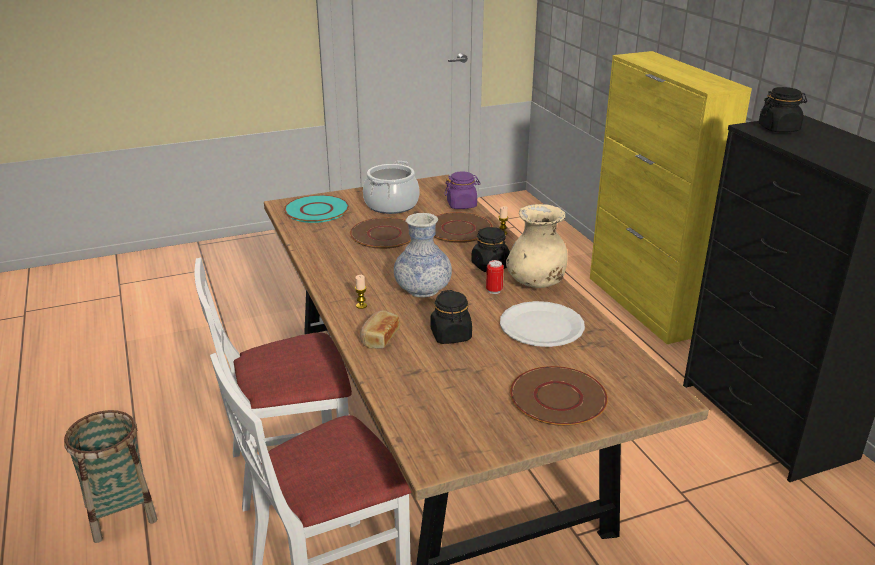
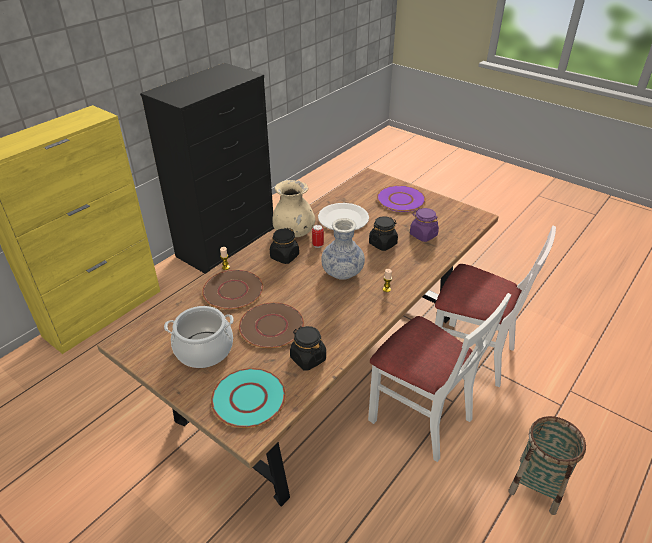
camera: 120 degrees left, 10 degrees up
(379, 338) = (413, 267): bread -> none
(462, 205) = (179, 306): purple jar -> purple jar (423, 235)
(558, 398) = (401, 199): brown plate -> purple plate
(779, 128) = (179, 95): black jar -> black jar (308, 358)

